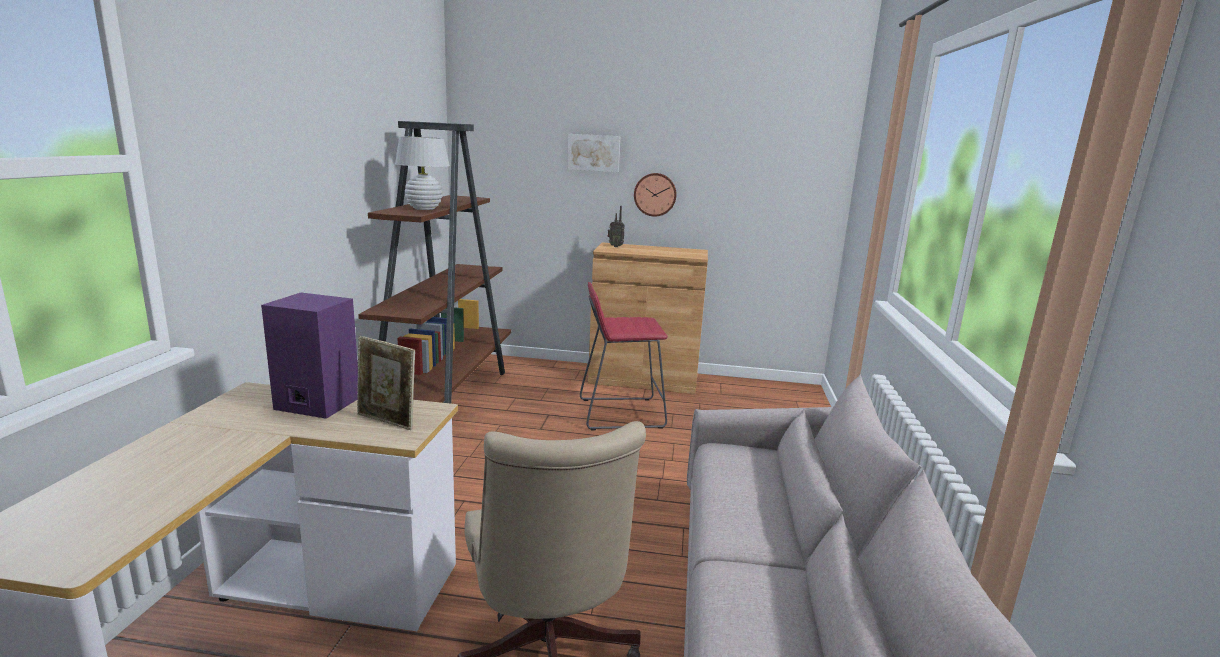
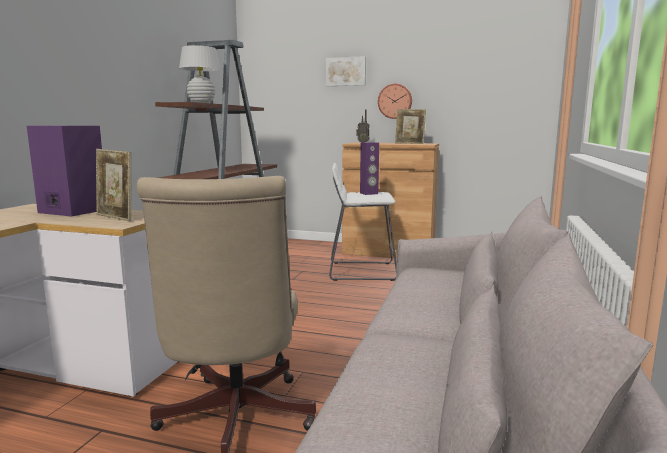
camera: 10 degrees right, 5 degrees down
(620, 413) = (361, 271): red stool -> white stool
(632, 322) = (369, 193): none -> purple speaker
(675, 252) = (409, 143): none -> picture frame

